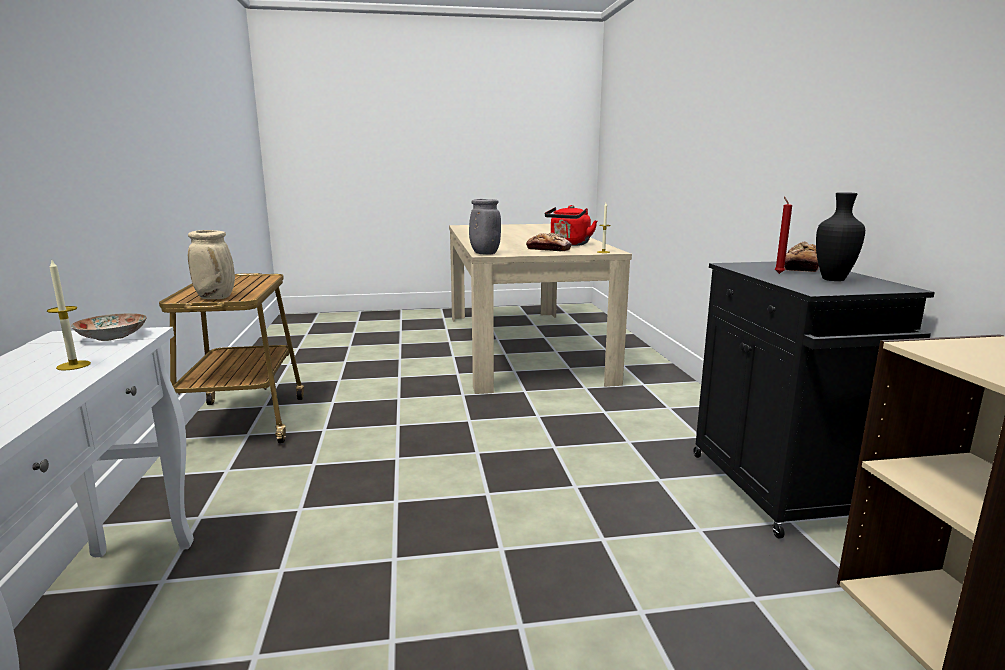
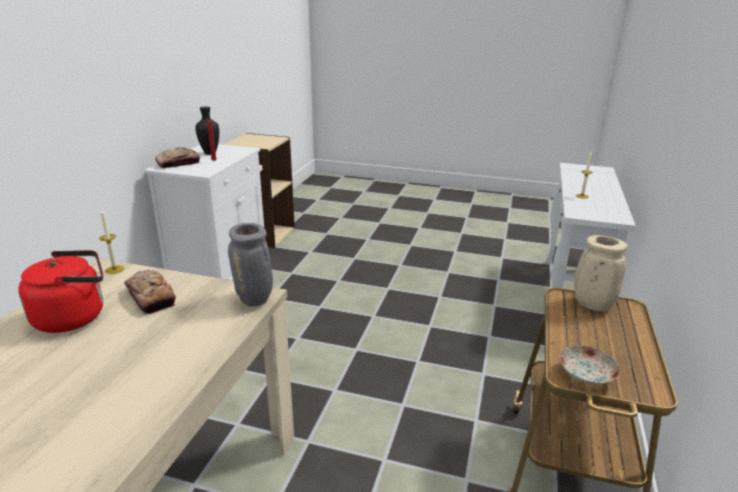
camera: 155 degrees left, 10 degrees up
(113, 337) = (589, 212): plate -> plate (585, 374)
(780, 490) = (221, 276): black cabinet -> white cabinet

